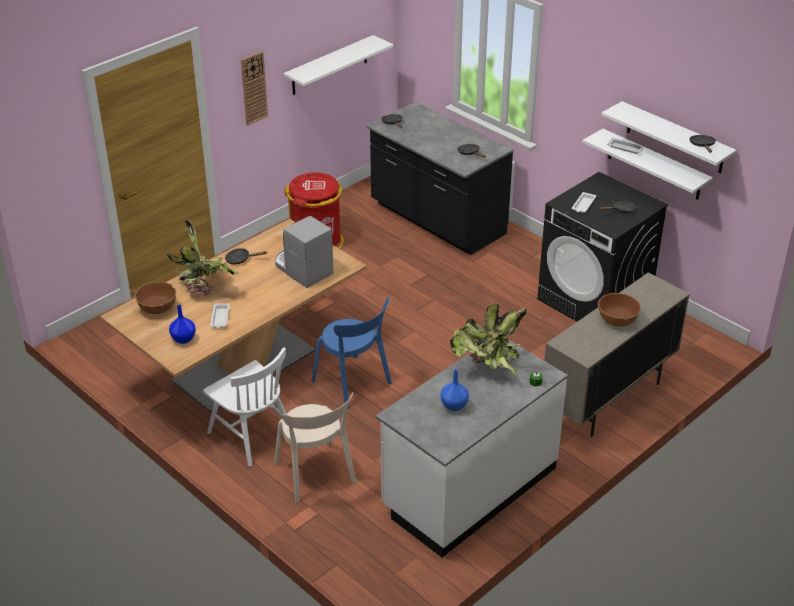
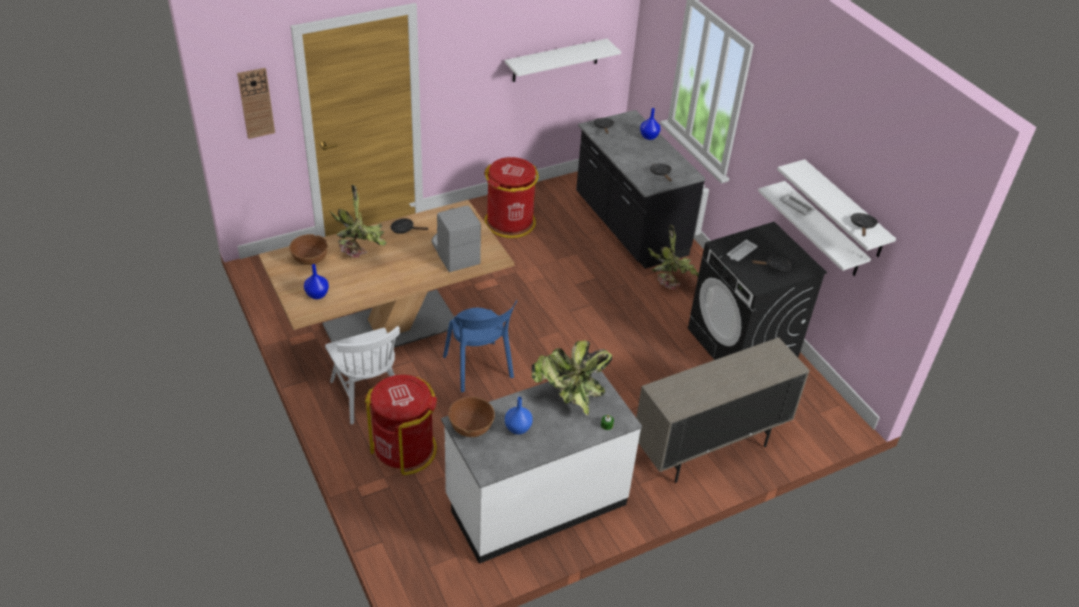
camera: 15 degrees right, 5 degrees up
(220, 318) = (358, 282): white tray -> none
(254, 88) = (471, 69): wall clock -> wall clock (256, 103)
(316, 475) = (404, 449): beige chair -> red trash can
(441, 123) = (649, 136): none -> blue vase
(504, 261) = (673, 282): none -> potted plant
(617, 320) = (723, 380): brown bowl -> brown bowl (471, 427)

